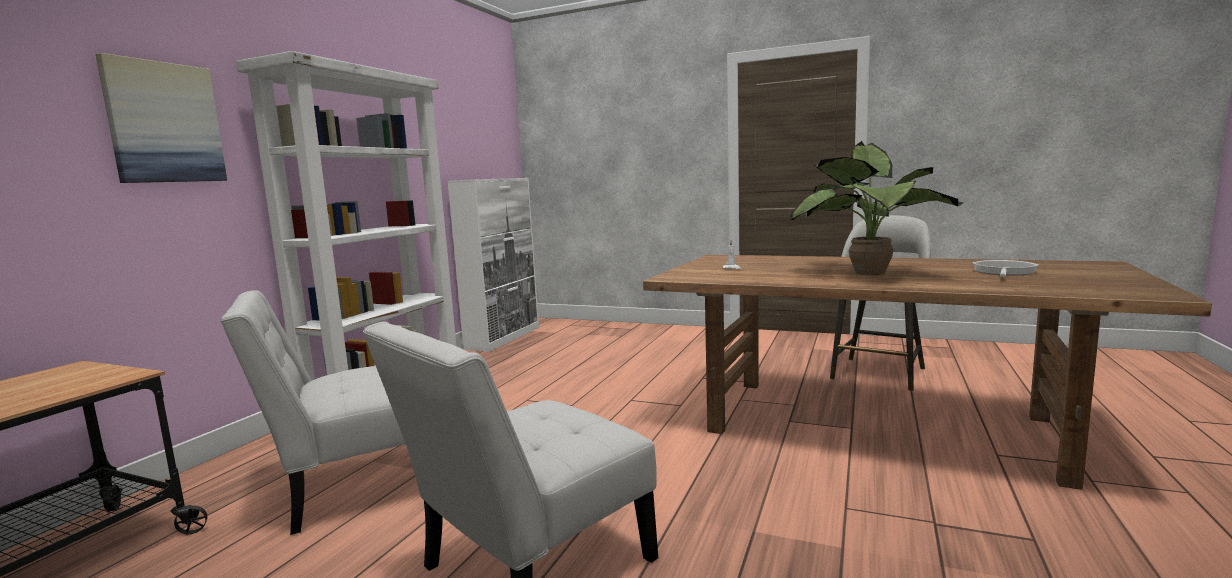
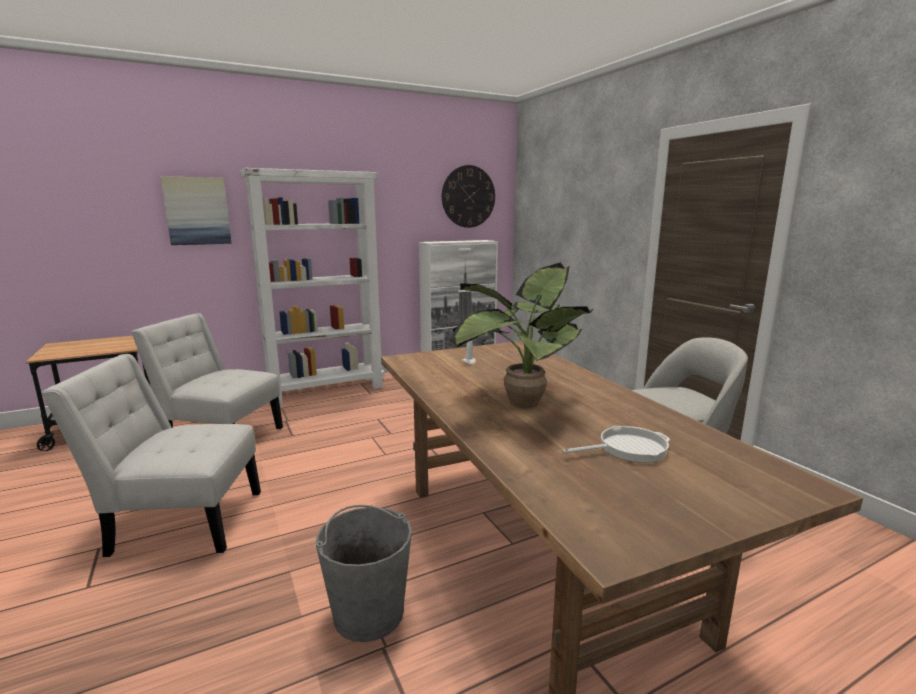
camera: 40 degrees right, 5 degrees up
(483, 126) = (468, 196): none -> wall clock
(876, 513) = (368, 612): none -> grey bucket

